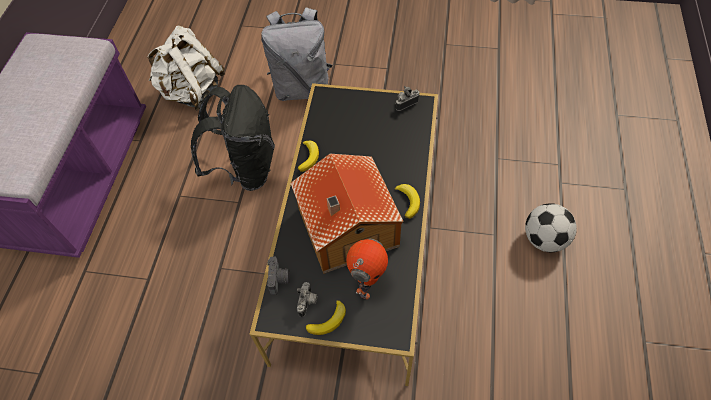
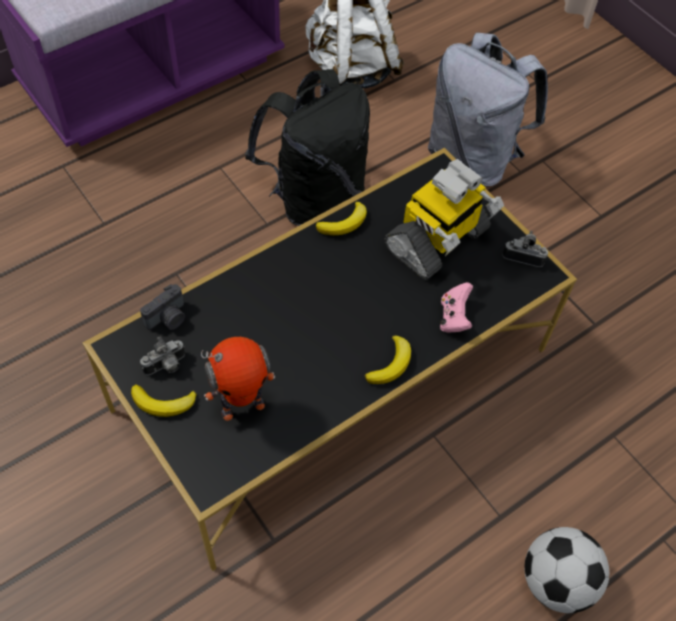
camera: 40 degrees right, 0 degrees up
(346, 229) = (291, 331): toy house -> none
(361, 128) = (437, 241): none -> toy robot
(409, 156) = (454, 317): none -> pink game controller

